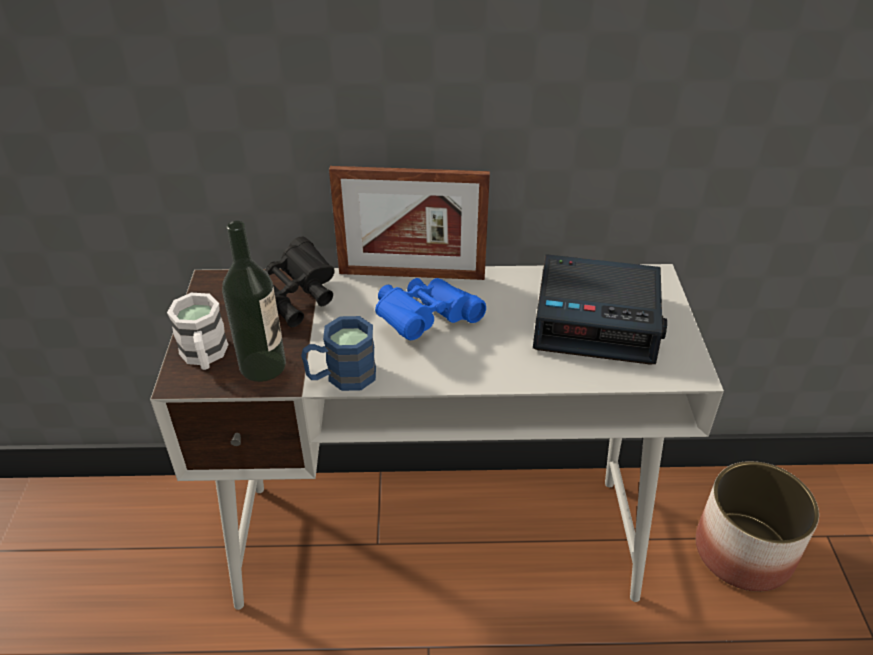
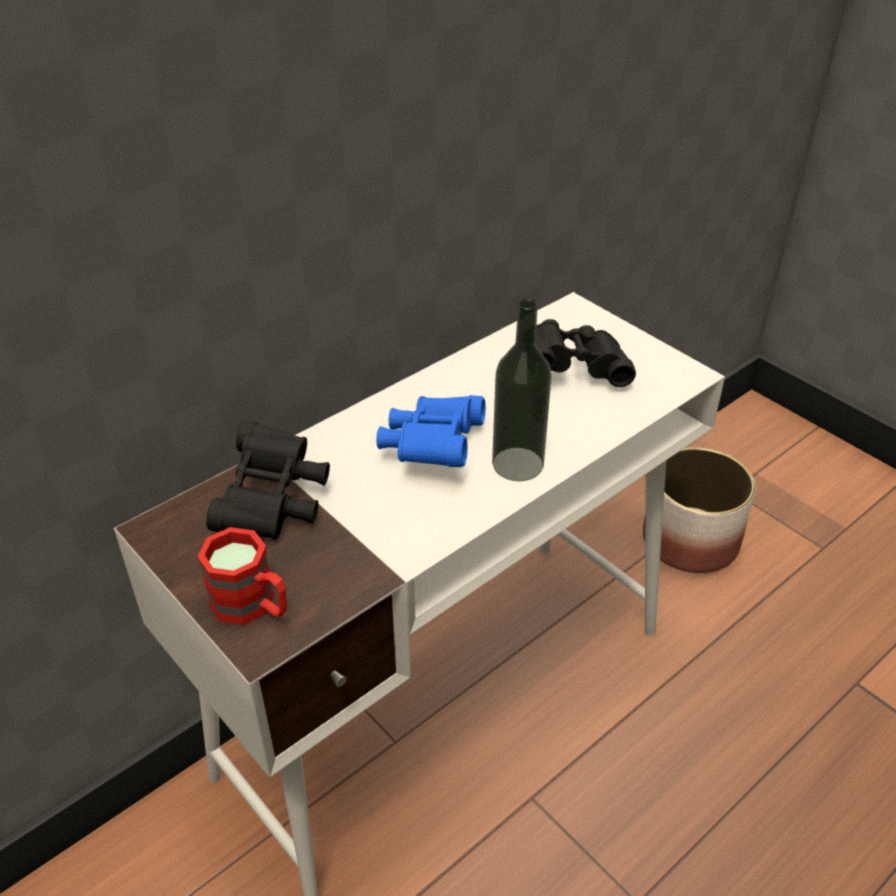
camera: 40 degrees left, 0 degrees up
(204, 356) = (253, 606): white mug -> red mug
(263, 366) = (329, 577): bottle -> bottle (518, 464)
(341, 377) = (420, 541): blue mug -> none
(411, 275) = (365, 411): picture frame -> none
(597, 320) = (574, 369): alarm clock -> black binoculars

